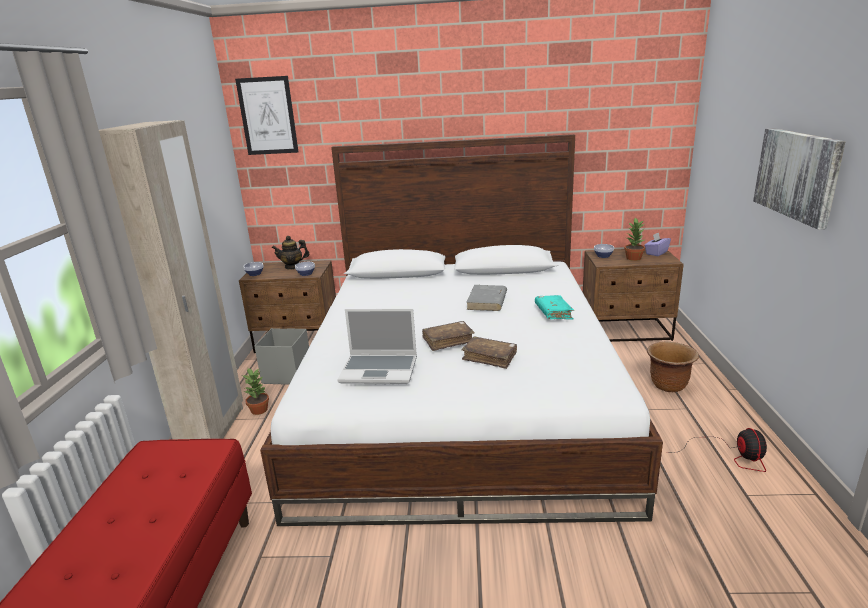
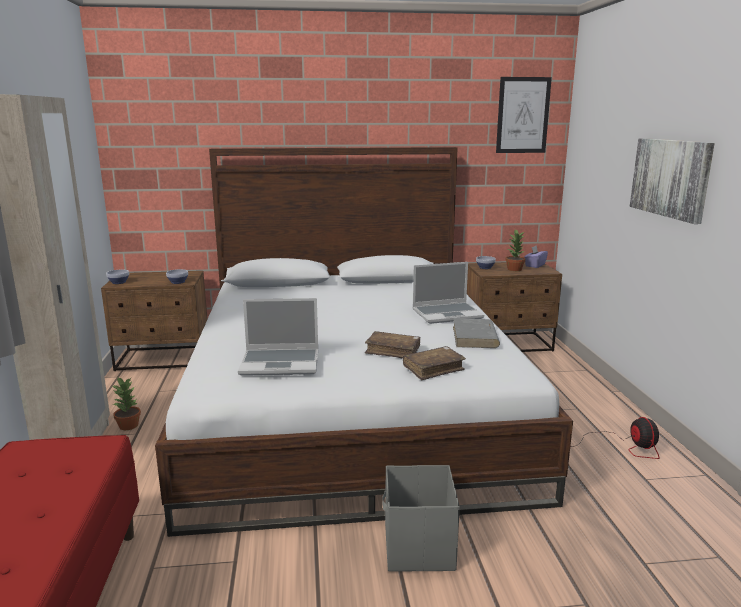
camera: 10 degrees left, 5 degrees down
(267, 116) = (139, 114): picture -> picture (523, 115)
(286, 375) = (155, 391): grey storage box -> grey storage box (418, 548)
(293, 266) = (161, 276): teapot -> none
(448, 341) = (347, 338): brown book -> brown book (433, 369)
(487, 301) = (378, 305): grey book -> grey book (475, 337)
(553, 313) = (447, 314): turquoise book -> laptop
(668, 386) = (556, 390): brown planter -> none

